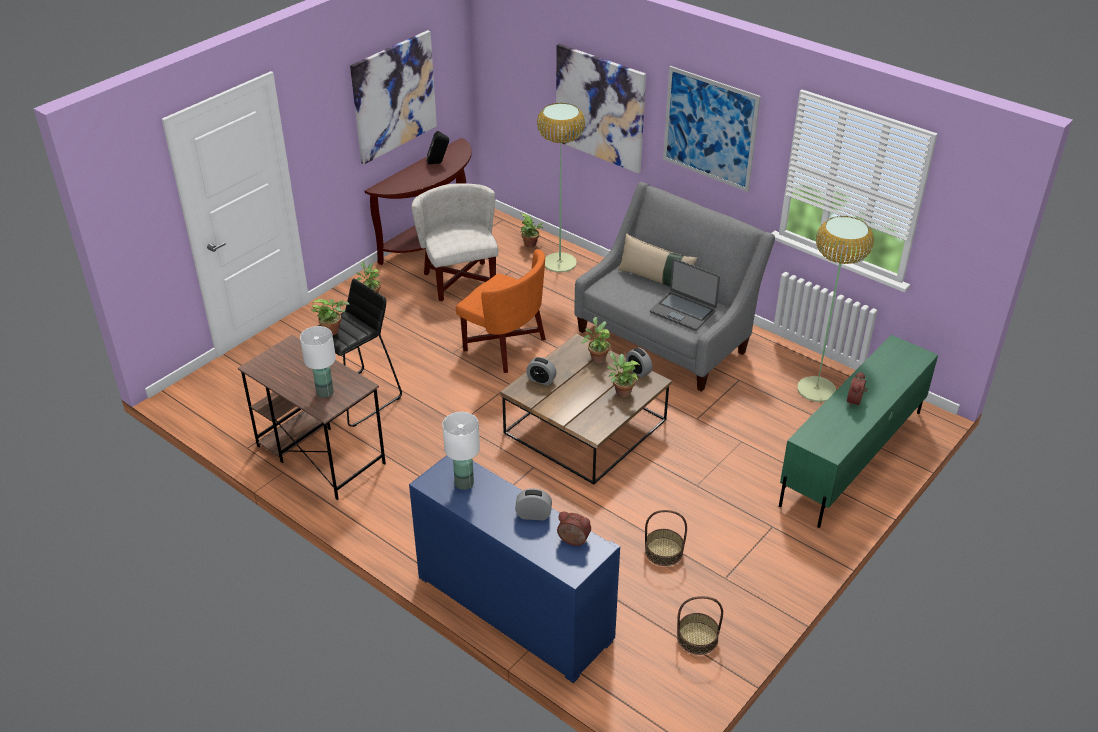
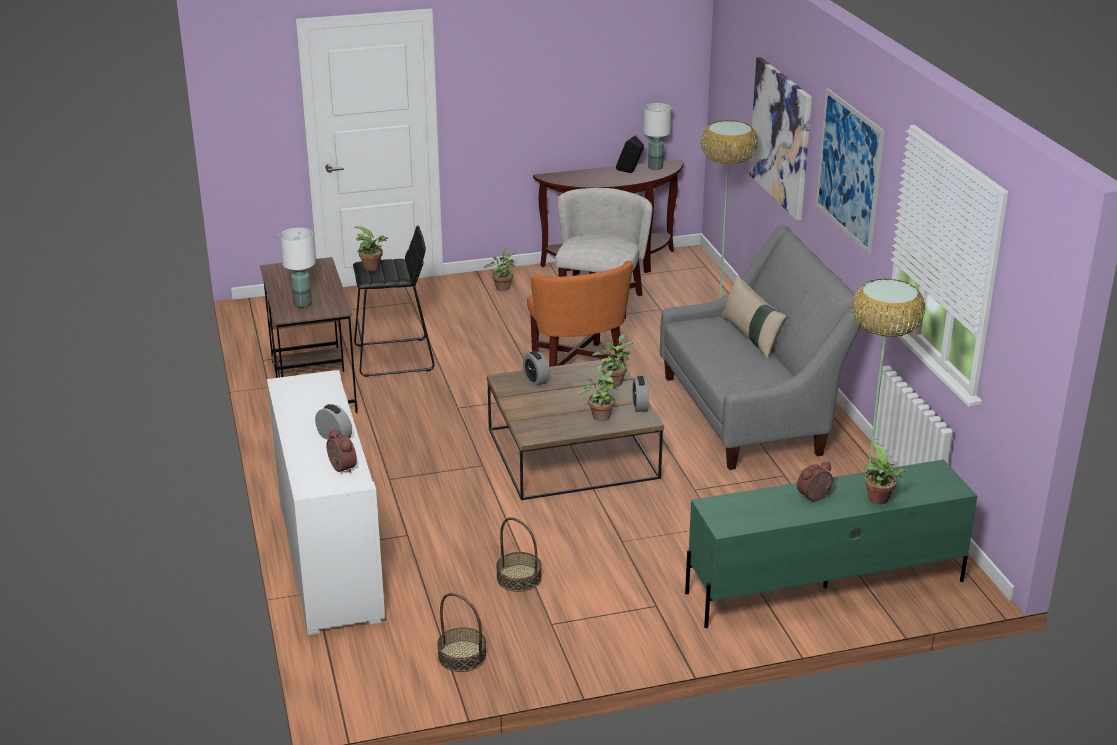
camera: 35 degrees right, 10 degrees down
(394, 96) = (589, 82): picture -> none
(464, 483) = (310, 395): white table lamp -> white table lamp (655, 167)
(514, 608) = (329, 559): blue cabinet -> white cabinet
(531, 245) = (708, 295): potted plant -> potted plant (879, 500)
(683, 311) = (744, 370): laptop -> none

